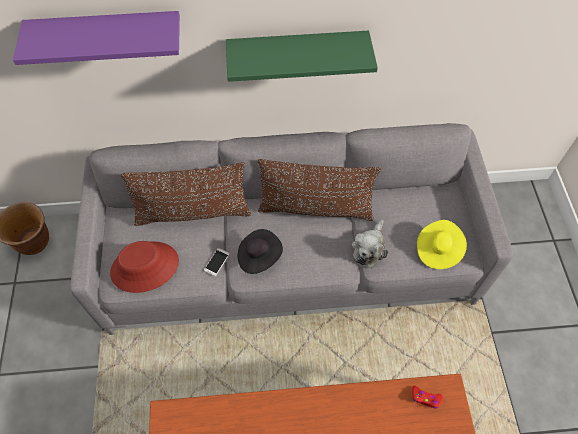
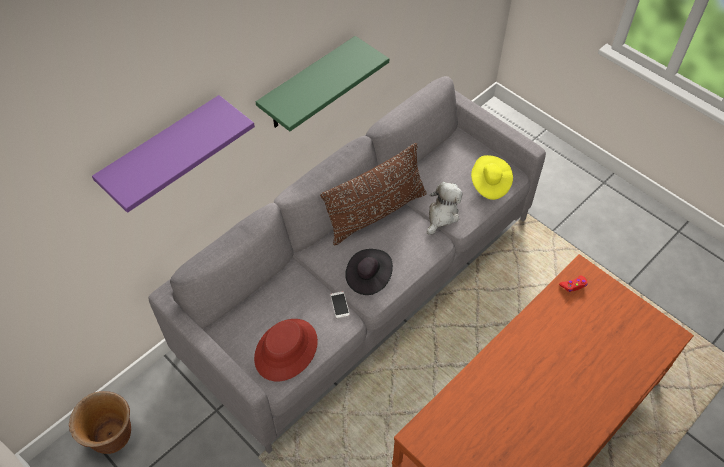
camera: 40 degrees left, 5 degrees down
(193, 213) = (282, 282): brown pillow -> none
(369, 248) = (442, 215): plush toy -> plush toy turned 135 degrees counterclockwise

